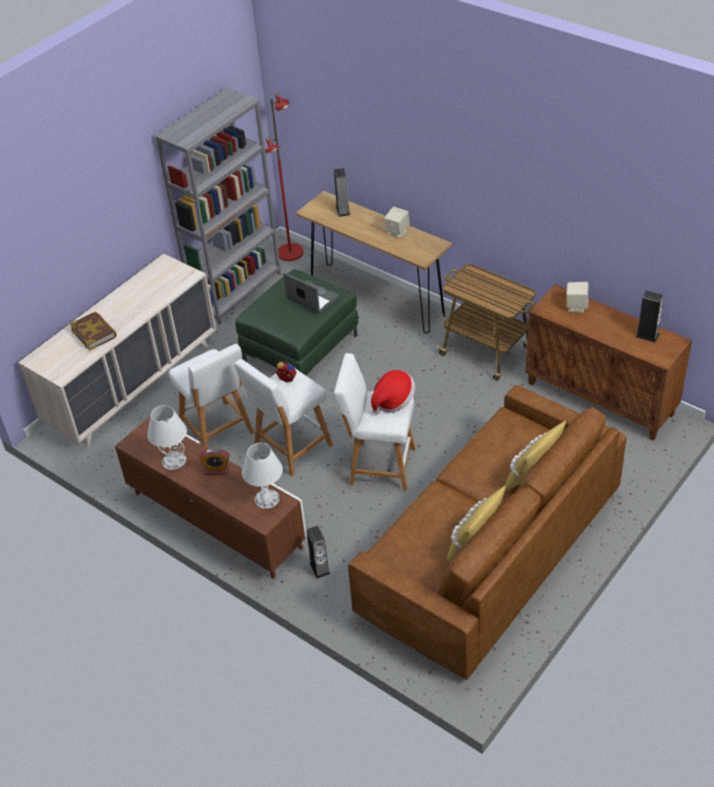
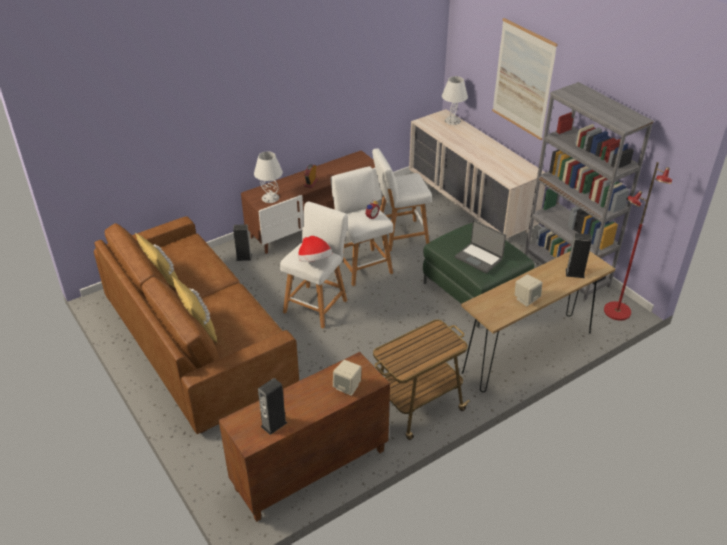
camera: 105 degrees right, 5 degrees down
(94, 207) = (523, 79): none -> picture
(94, 333) = (460, 136): book -> none
(174, 460) = (332, 169): white table lamp -> white table lamp (452, 121)
(312, 299) = (479, 258): laptop -> laptop turned 75 degrees clockwise

